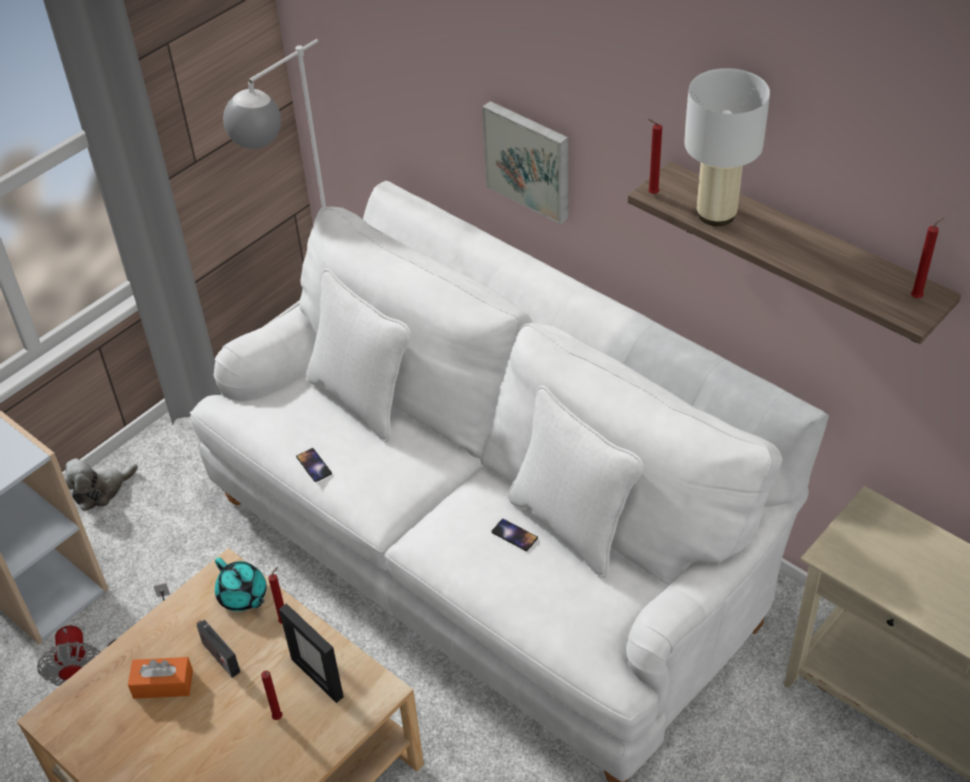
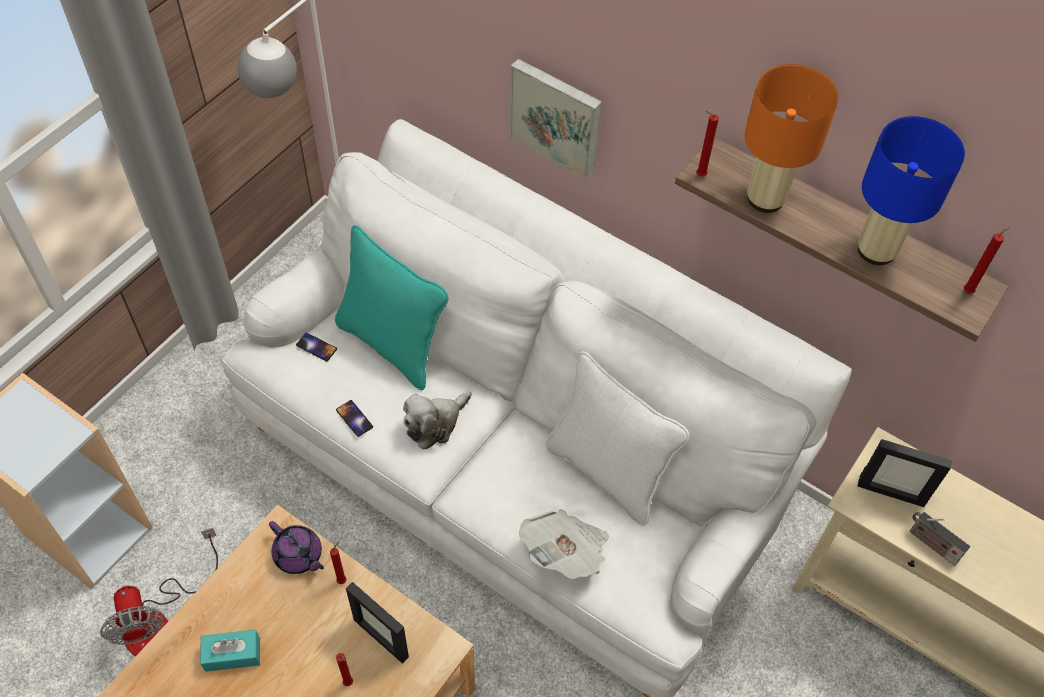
camera: 10 degrees left, 10 degrees up
(100, 490) = (131, 423): plush toy -> plush toy (435, 423)
(163, 684) = (232, 654): orange tissue box -> turquoise tissue box
(218, 656) = (283, 621): radio -> radio (931, 544)
(243, 596) = (299, 555): turquoise teapot -> purple teapot
(362, 399) = (392, 344): white pillow -> turquoise pillow
(514, 535) = (555, 485): phone -> phone (316, 347)
(517, 599) = (566, 553): none -> newspaper
(717, 215) = (766, 199): white table lamp -> orange table lamp
(826, 260) = (877, 251): none -> blue table lamp
(872, 547) = (891, 491): none -> picture frame

